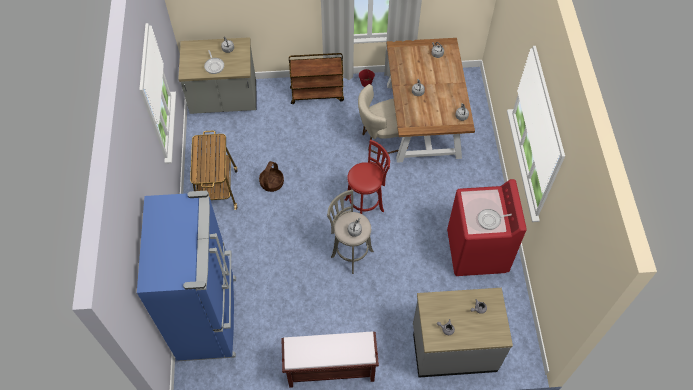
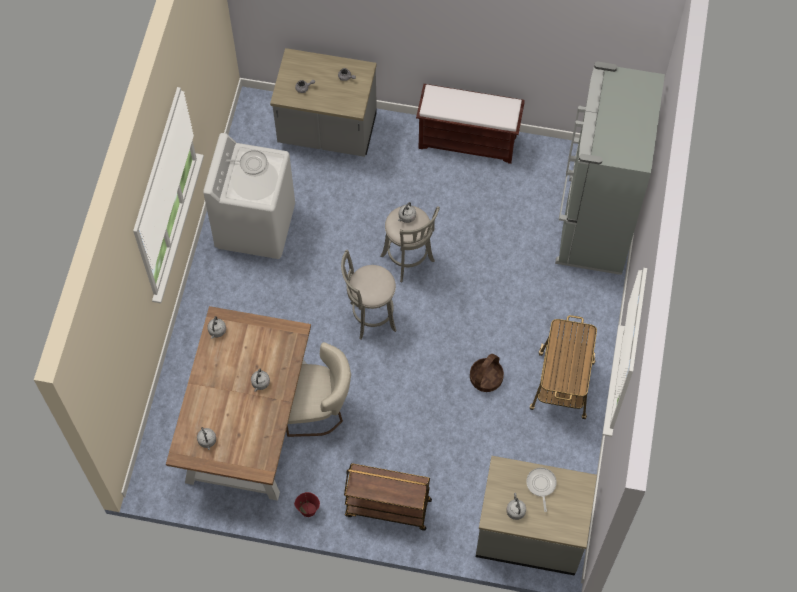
camera: 165 degrees left, 5 degrees up
(209, 317) = (593, 225): blue fridge -> grey fridge
(366, 204) = (370, 317): red stool -> grey stool
(477, 252) = (255, 225): red washing machine -> white washing machine

